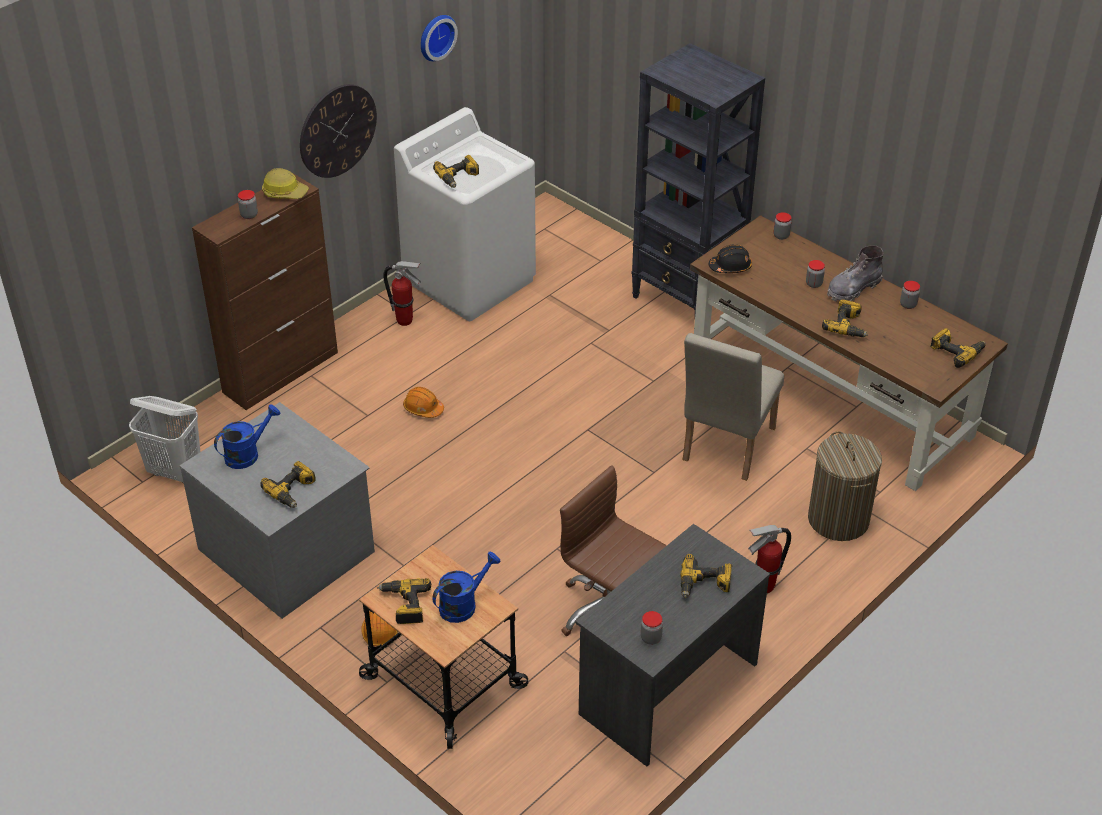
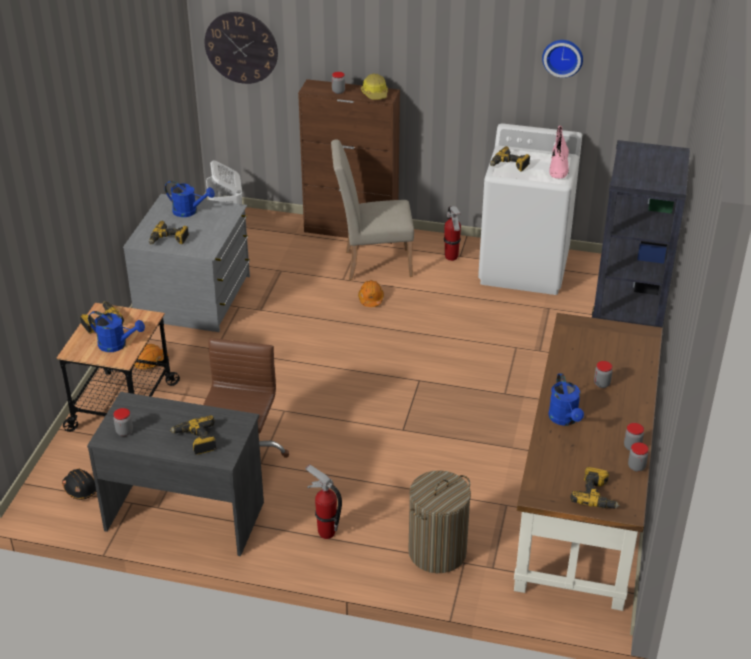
camera: 60 degrees right, 5 degrees down
(337, 130) = (450, 81): wall clock -> wall clock (241, 47)
(493, 150) = (559, 167): none -> pink boot
(725, 448) = (463, 458): beige chair -> beige chair (372, 263)
(730, 267) = (575, 333): black hard hat -> black hard hat (80, 489)
(781, 236) = (647, 347): jar -> jar (636, 466)
(847, 326) = (565, 419): power drill -> blue watering can
(853, 289) = (619, 408): grey boot -> none

